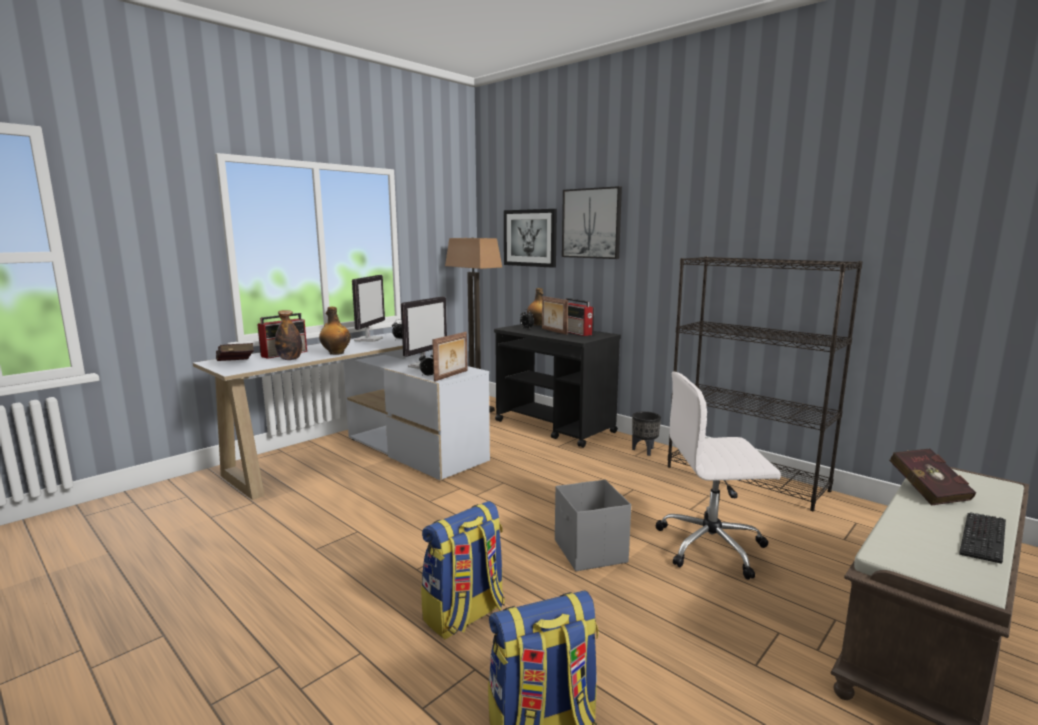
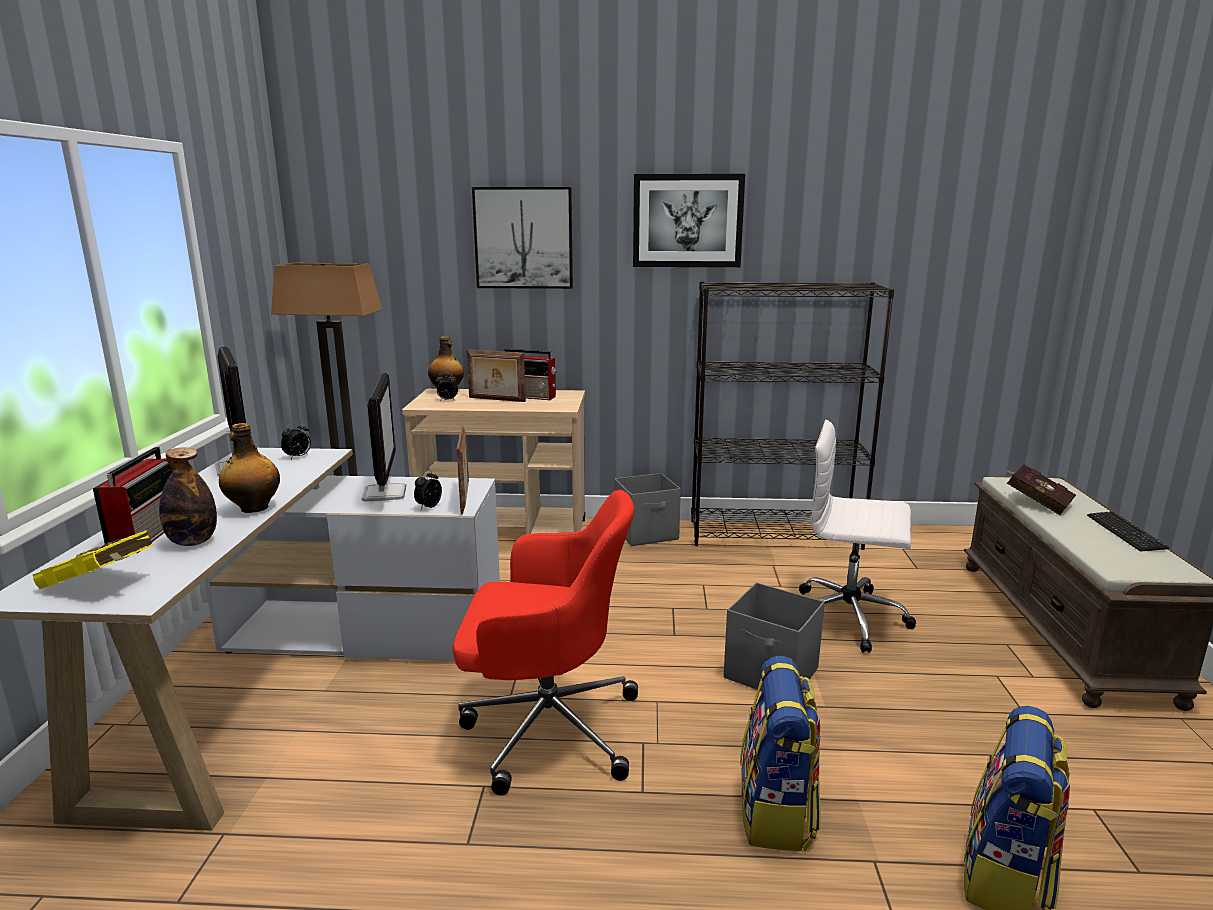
camera: 40 degrees left, 5 degrees up
(235, 364) = (101, 584): red book -> yellow book
(422, 521) = (546, 727): none -> red office chair
(530, 238) = (408, 259): picture -> picture (687, 221)
(555, 427) = (505, 534): black cart -> beige cart
(645, 451) = (647, 533): black planter -> grey storage box
(712, 546) = (850, 618): white office chair -> white office chair turned 60 degrees clockwise

